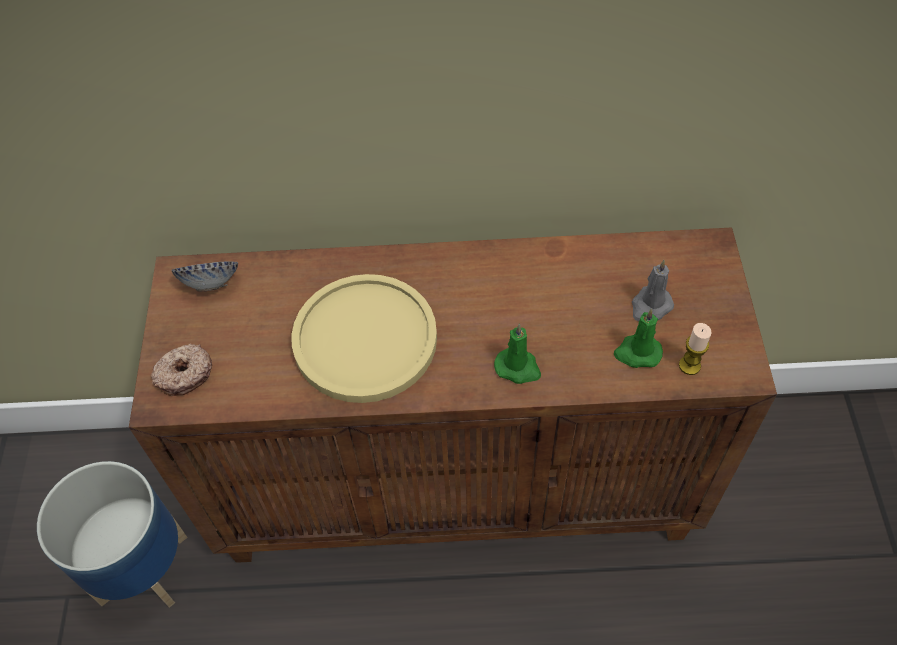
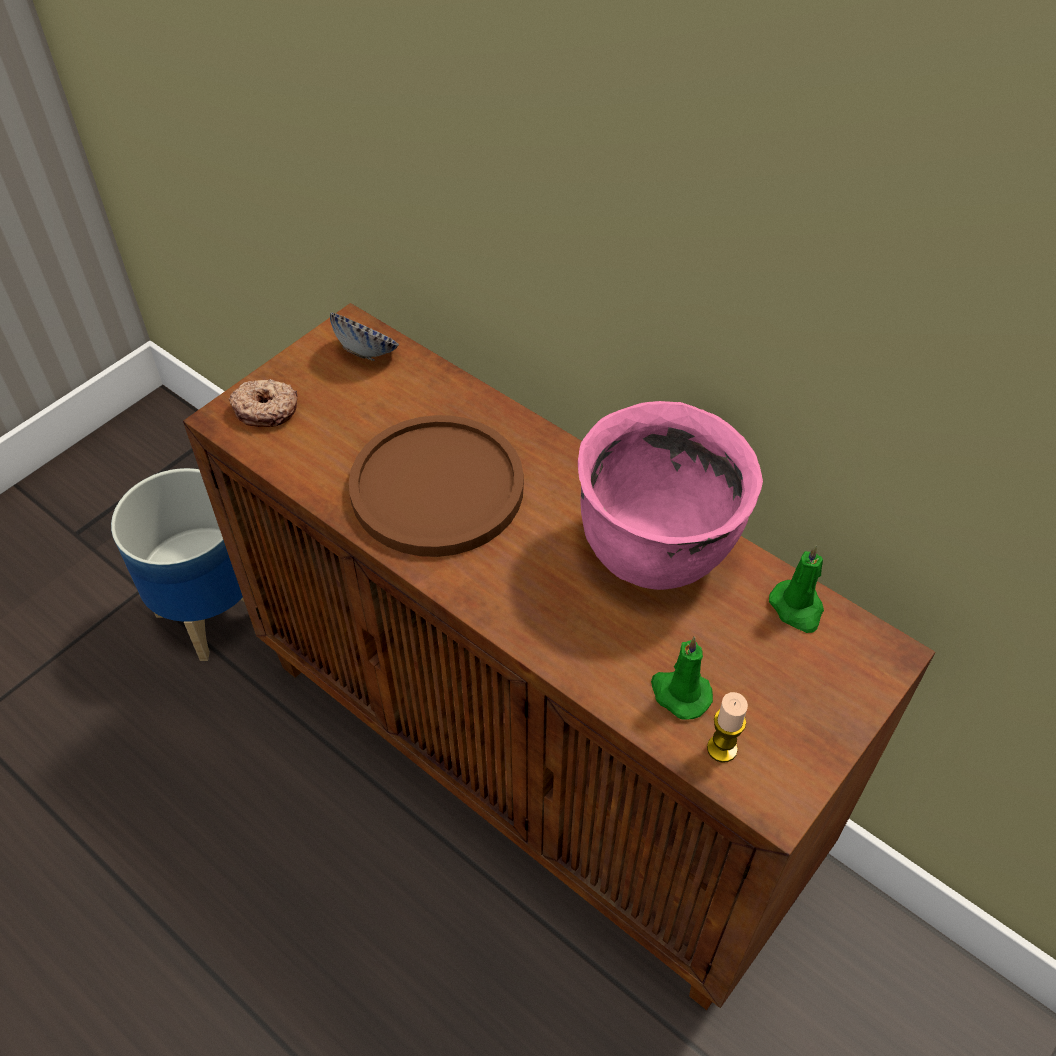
camera: 40 degrees right, 5 degrees down
(365, 339) = (437, 488): yellow plate -> brown plate
(518, 368) = (544, 616): green candle -> green candle (797, 608)
(536, 278) = (657, 549): none -> pink cooking pot
(650, 307) = (745, 661): grey candle -> none

